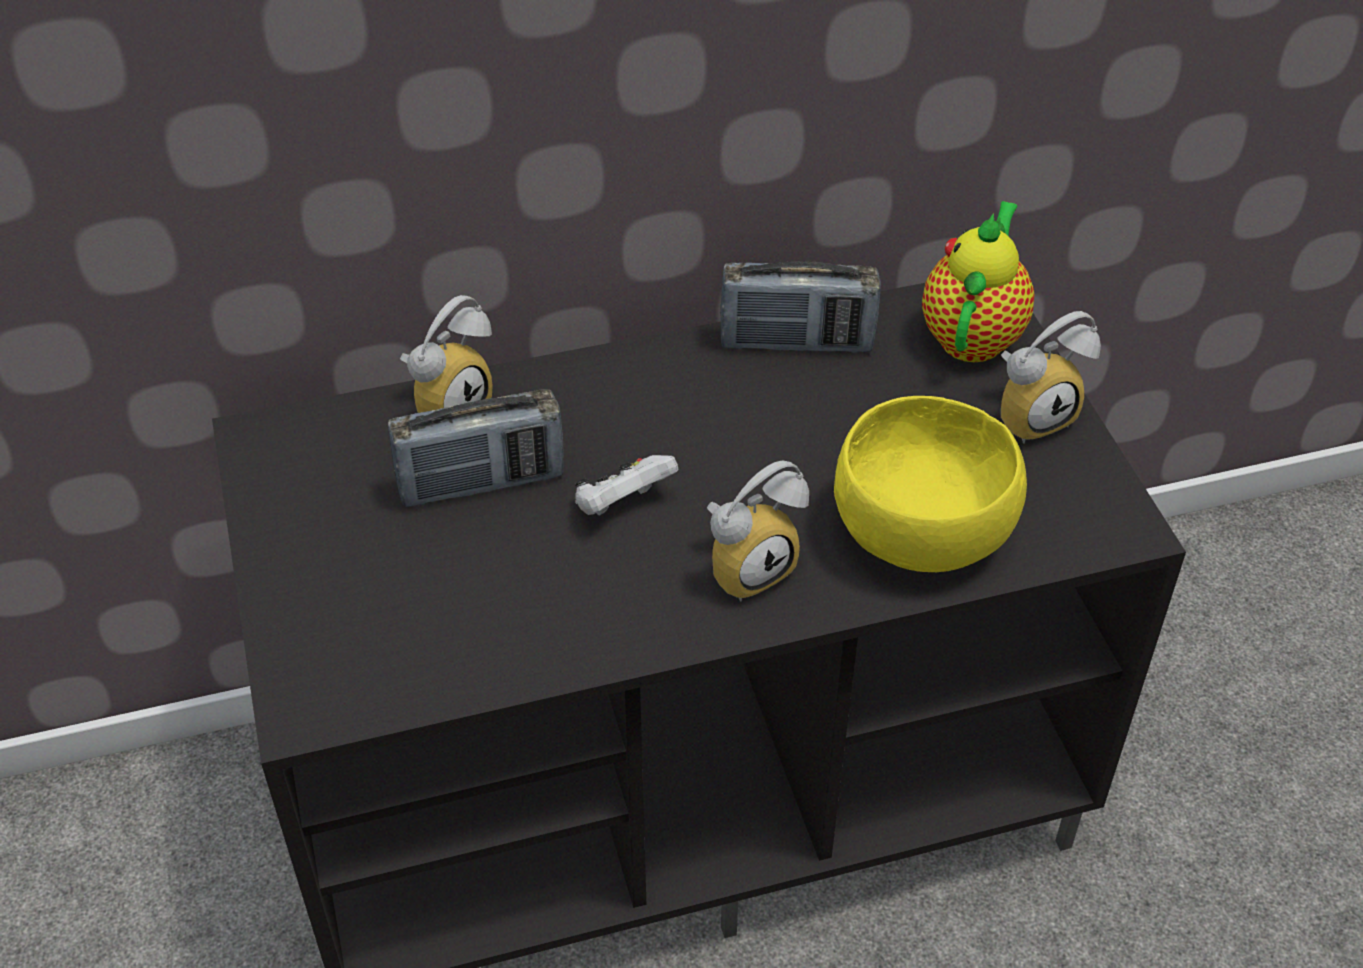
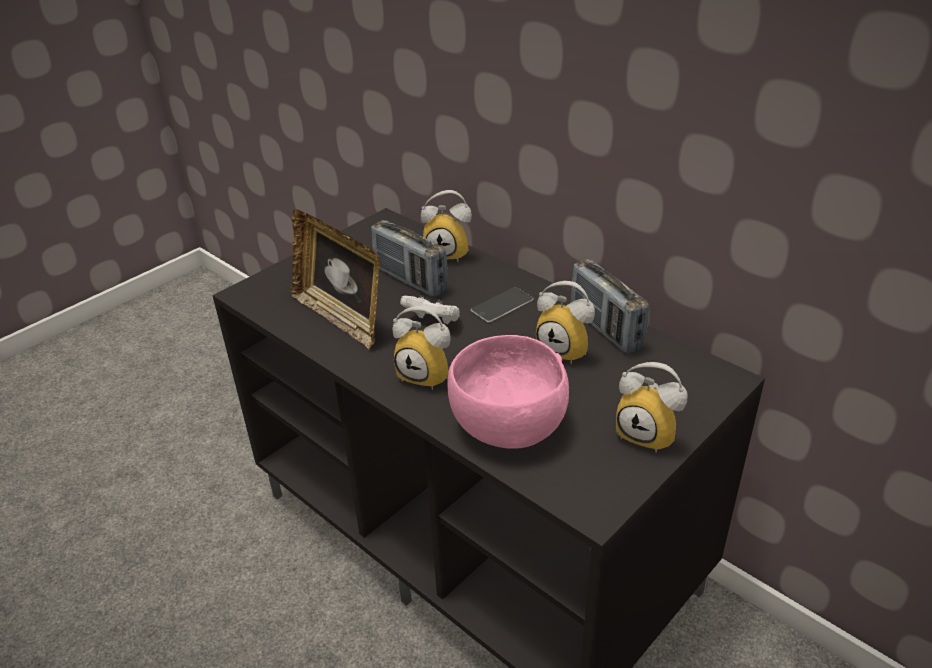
camera: 60 degrees right, 10 degrees down
(508, 608) = (341, 317): none -> picture frame
(648, 413) = (502, 305): none -> phone
(810, 401) = (566, 349): none -> alarm clock
(924, 533) = (508, 426): yellow bowl -> pink bowl
(973, 334) = (690, 386): teapot -> none

